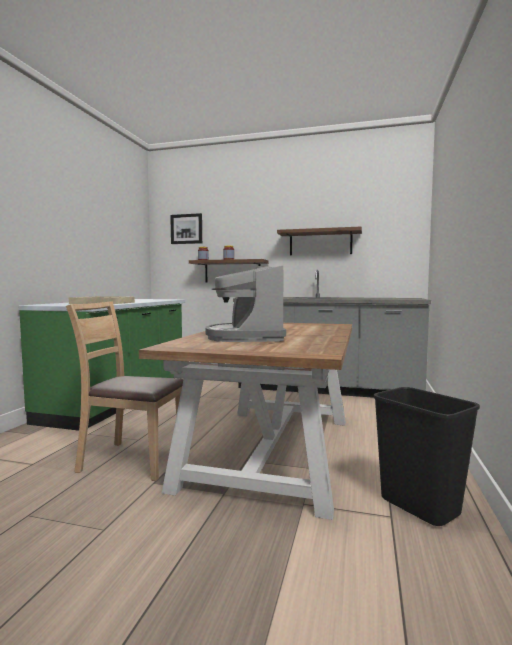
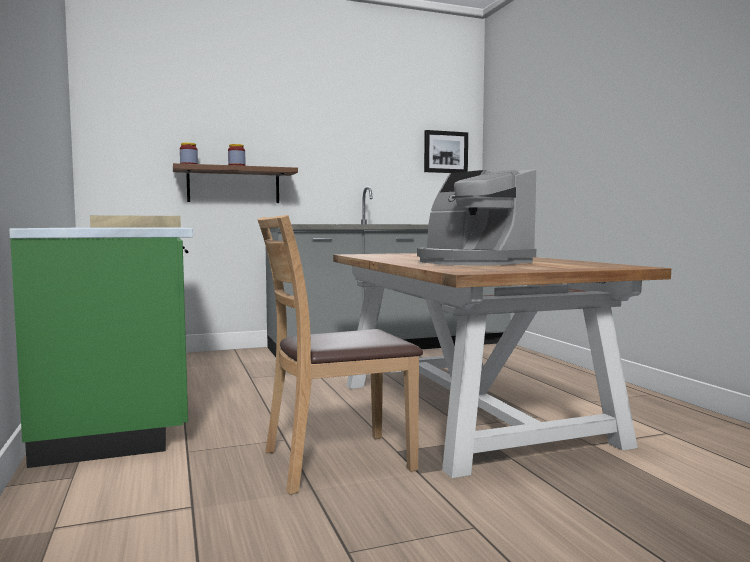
camera: 35 degrees left, 0 degrees up
(186, 229) = (149, 111): picture -> picture (445, 152)
(320, 243) = (362, 151): brown shelf -> none
(418, 507) = (668, 421): black trash can -> none

